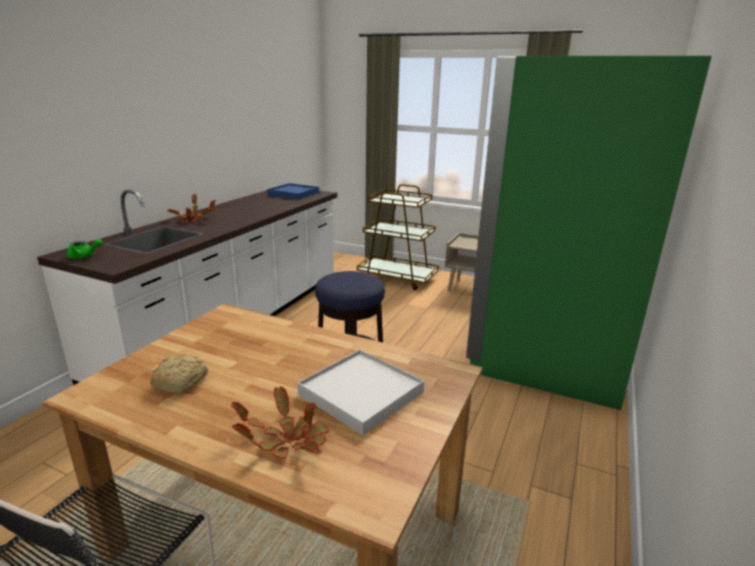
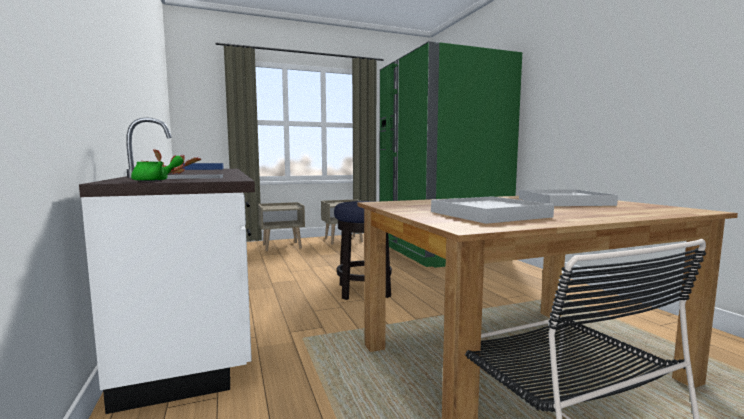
camera: 45 degrees left, 15 degrees down
(182, 381) = (489, 214): bread -> white tray
(287, 441) = (611, 211): potted plant -> none
(398, 278) = (282, 246): brown cart -> beige nightstand

